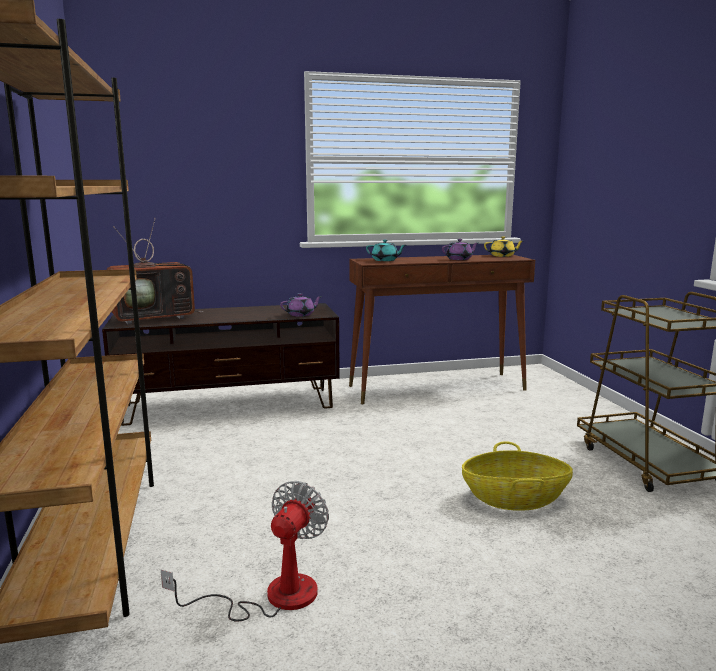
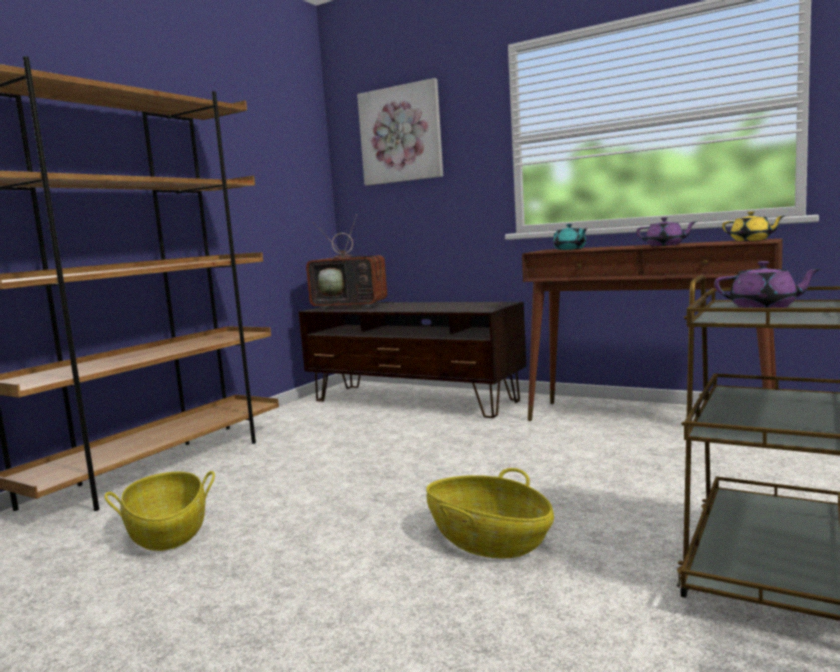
camera: 45 degrees right, 5 degrees down
(183, 135) = (401, 134): none -> picture
(272, 596) = (168, 532): fan -> basket
(301, 314) = (464, 309): purple teapot -> purple teapot (764, 307)

